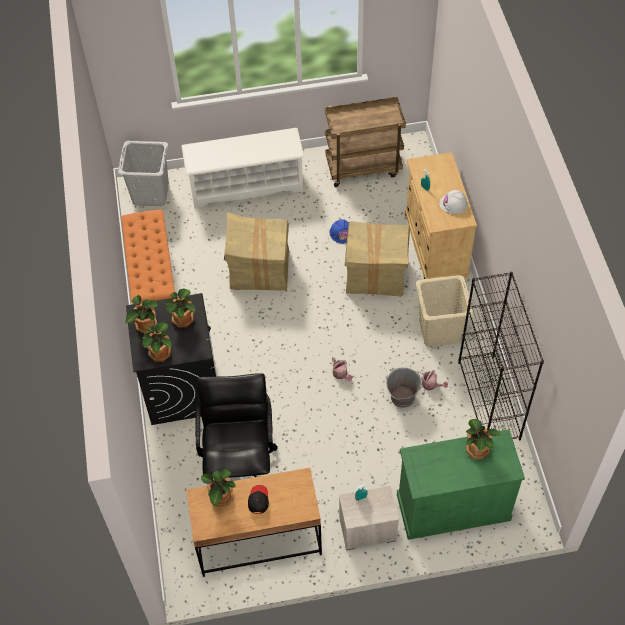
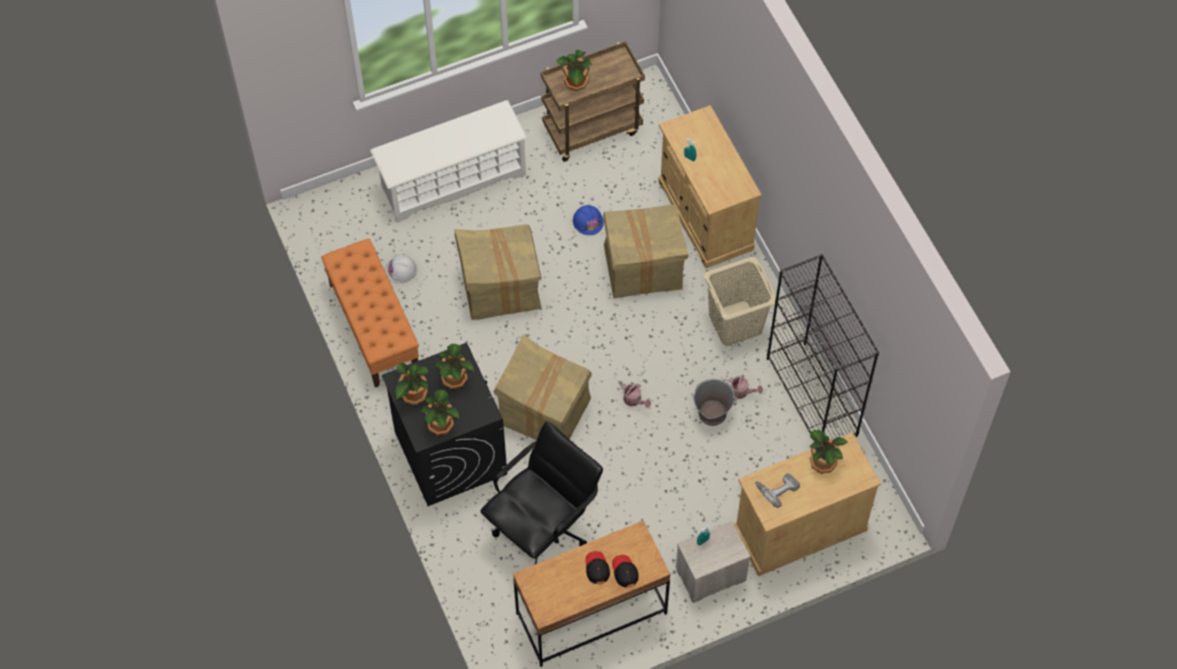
camera: 15 degrees left, 5 degrees up
(150, 193) = (334, 213): grey laundry basket -> none
(221, 498) = (554, 575): potted plant -> potted plant (575, 83)
(239, 461) = (543, 527): black office chair -> black office chair turned 60 degrees clockwise
(266, 369) = (543, 411): none -> cardboard box
(281, 508) = (624, 572): none -> black cap
(431, 463) = (776, 488): none -> power drill
(453, 204) = (728, 172): white hard hat -> white hard hat (401, 270)
(453, 506) = (799, 528): green cabinet -> beige cabinet

